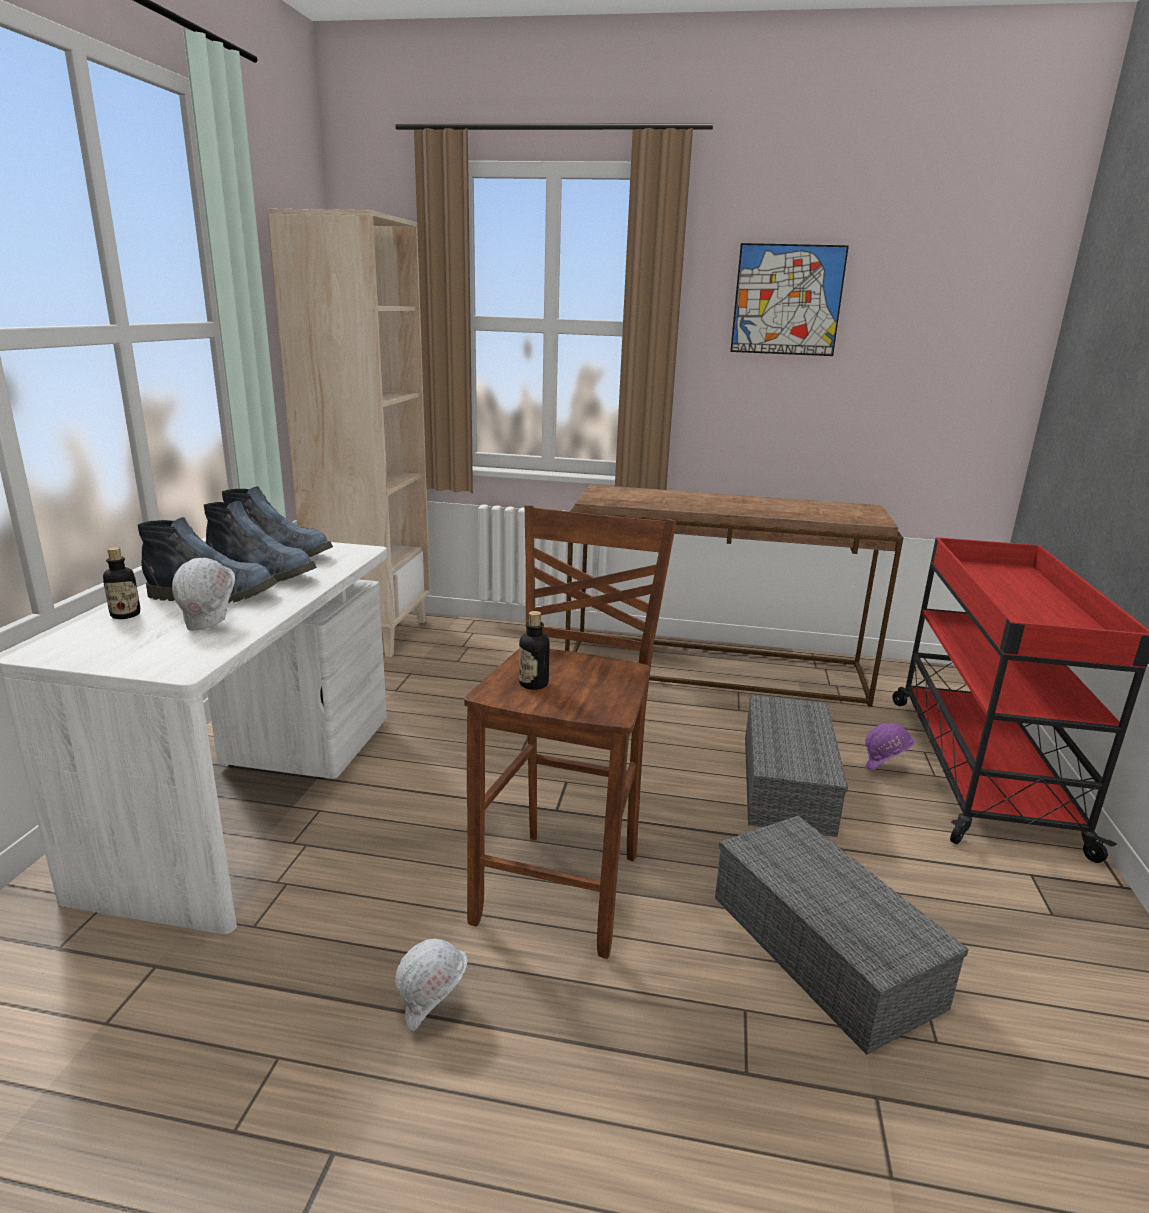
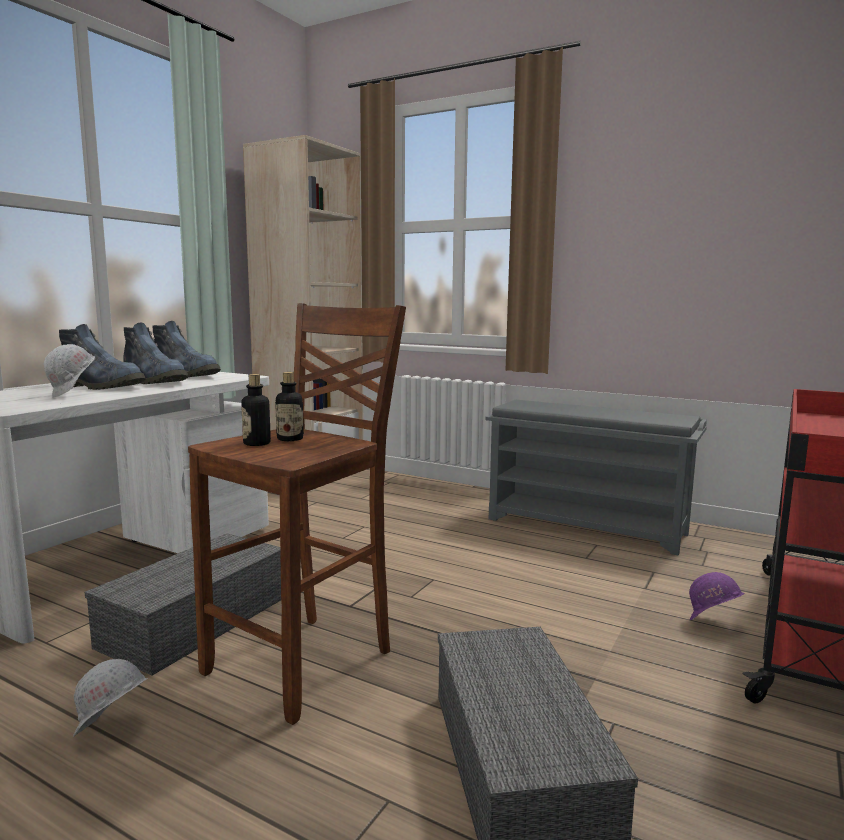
camera: 20 degrees right, 10 degrees down
(125, 615) = (29, 390): bottle -> bottle (290, 439)
(716, 668) = (588, 526): brown console table -> grey shoe rack
(784, 781) = (589, 618): grey storage box -> grey storage box (196, 619)
(787, 300) = (658, 183): picture -> none

